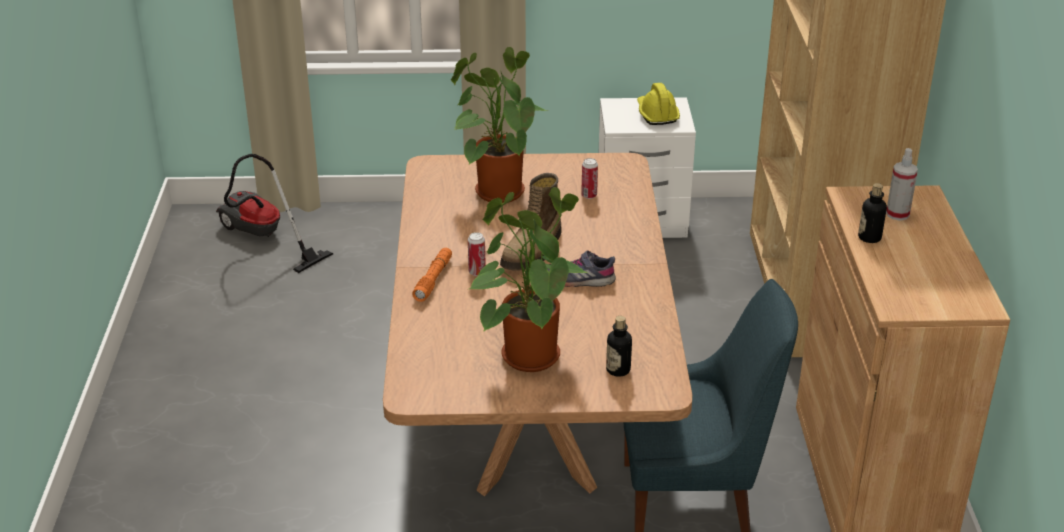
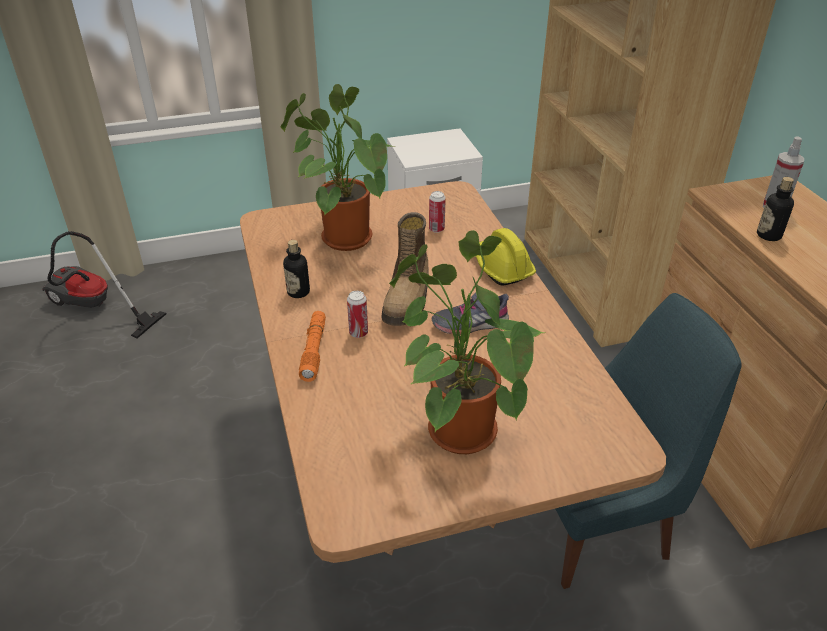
camera: 15 degrees left, 5 degrees up
(618, 370) = (566, 430): bottle -> bottle (298, 292)
(656, 114) = (442, 145): yellow hard hat -> yellow hard hat (500, 267)

